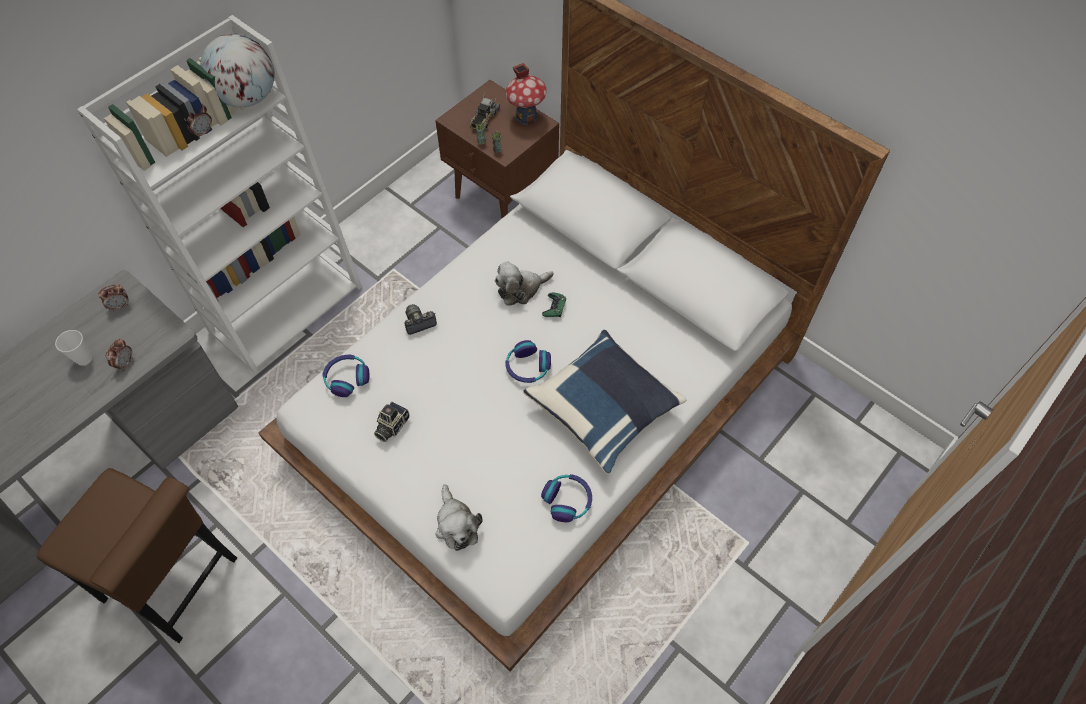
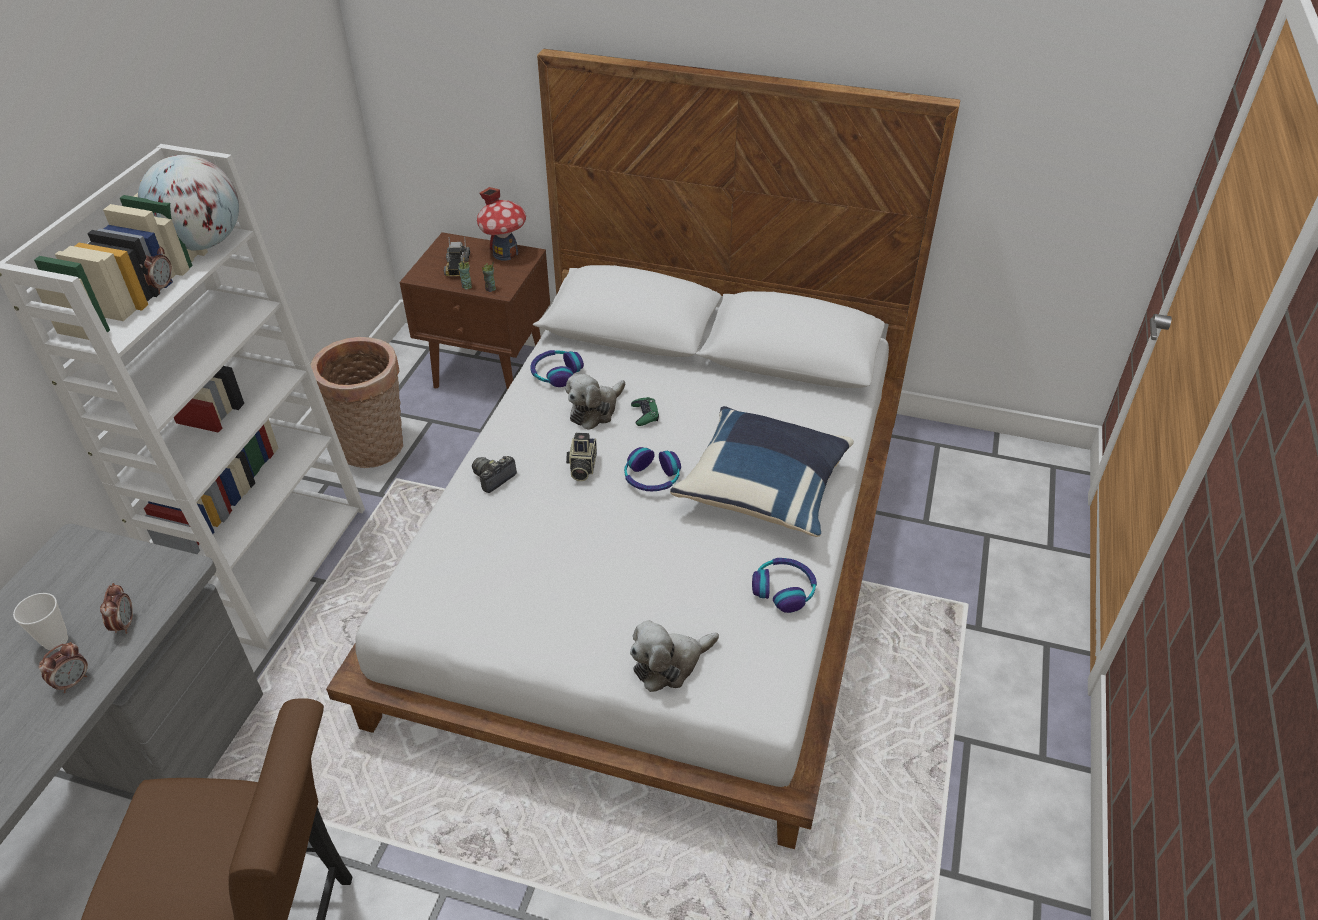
camera: 25 degrees left, 15 degrees down
(120, 306) = (82, 564): alarm clock -> alarm clock (73, 681)
(347, 378) = (436, 561): headphones -> headphones (556, 373)
(390, 238) = (375, 449): none -> basket
(391, 426) = (524, 591): camera -> camera (581, 467)
(456, 524) = (669, 664): plush toy -> plush toy turned 105 degrees clockwise

